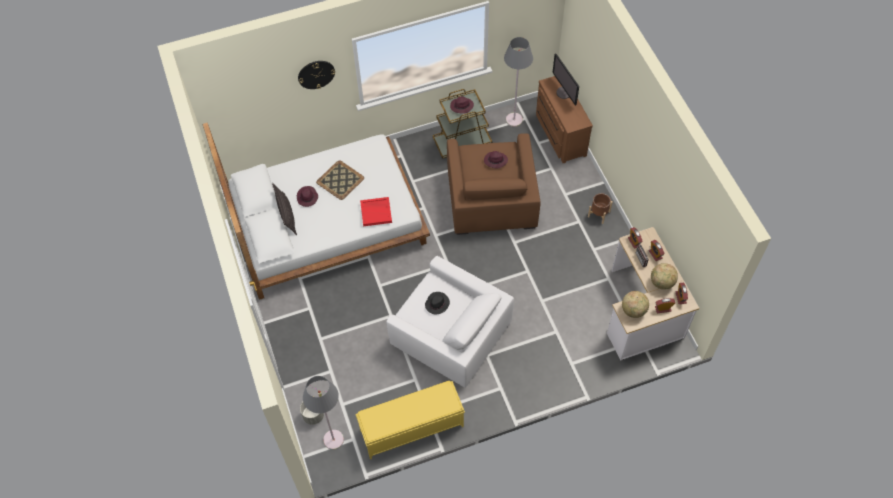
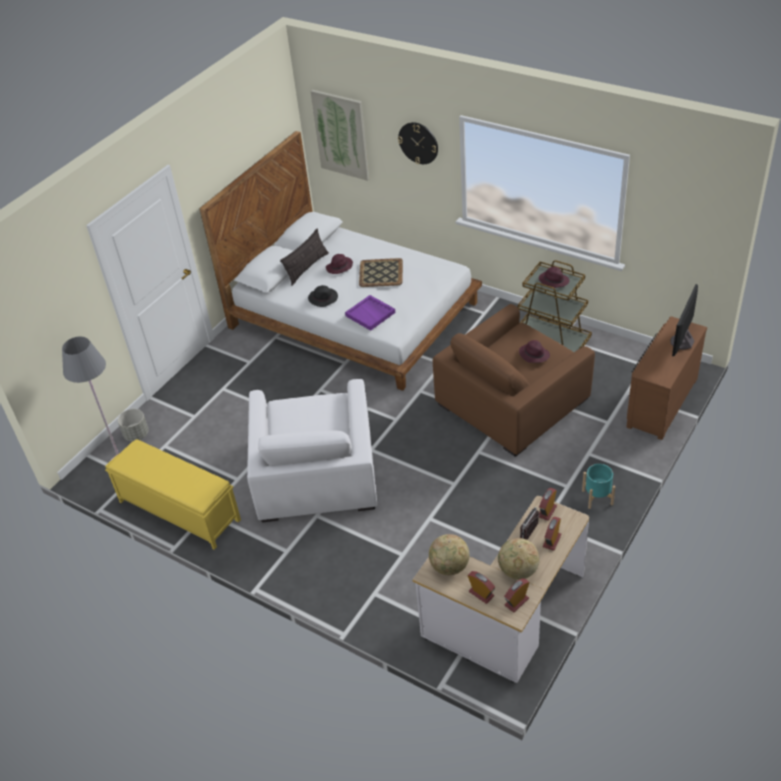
camera: 55 degrees right, 15 degrees down
(240, 104) = (341, 135): none -> picture
(376, 212) = (371, 314): red tray -> purple tray
(437, 303) = (312, 418): black hat -> black hat (323, 298)
(514, 120) = (631, 358): grey floor lamp -> none
(599, 214) = (597, 497): brown planter -> turquoise planter

